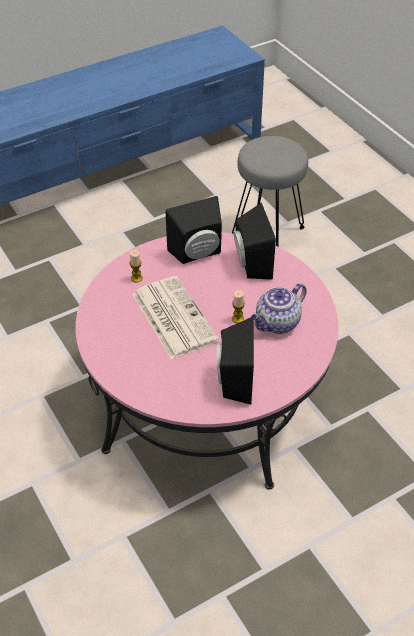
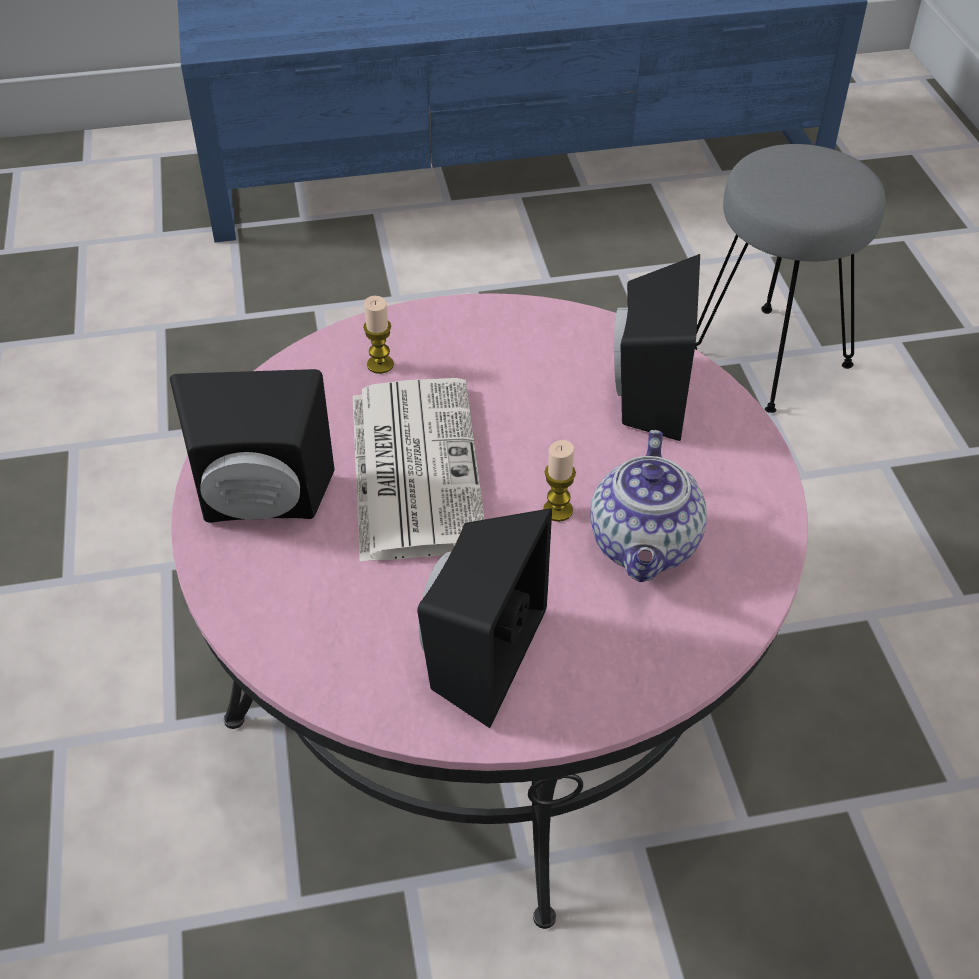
camera: 20 degrees right, 0 degrees up
(198, 254) = (539, 346): black speaker -> black speaker (261, 506)
(277, 324) = (645, 547): teapot -> teapot turned 60 degrees counterclockwise

